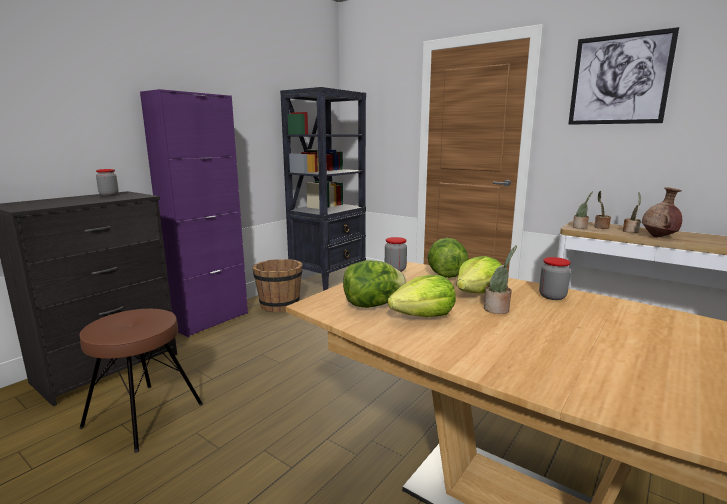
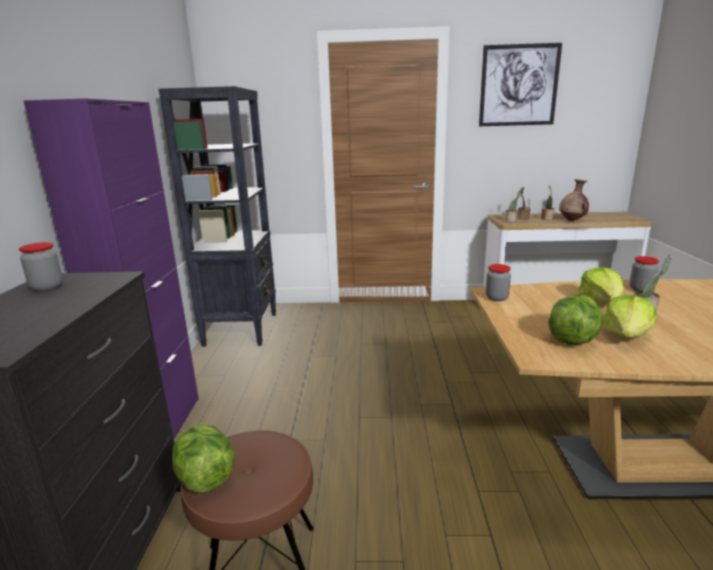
camera: 35 degrees left, 5 degrees up
(279, 305) = (224, 375): brown bucket -> none
(445, 274) = (541, 291): lettuce -> lettuce (205, 478)

